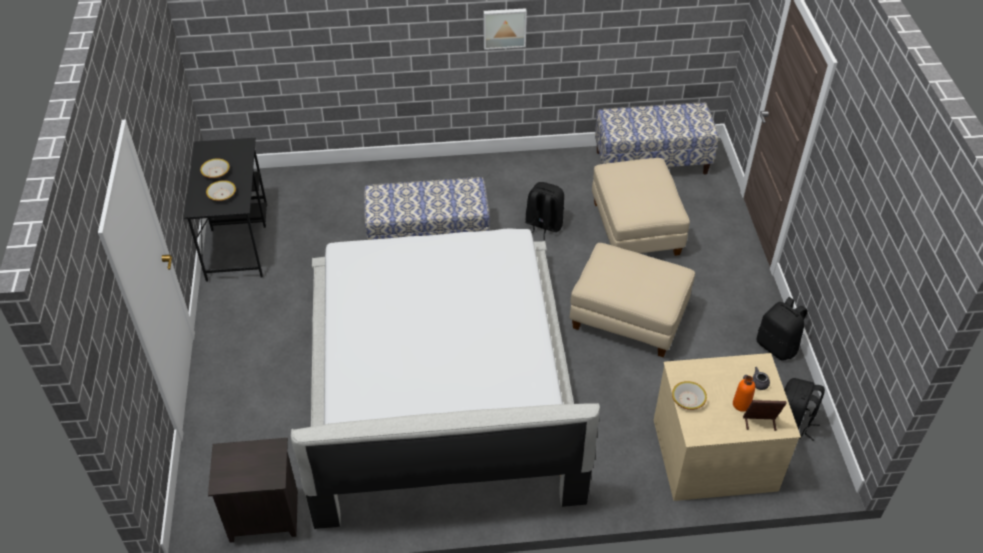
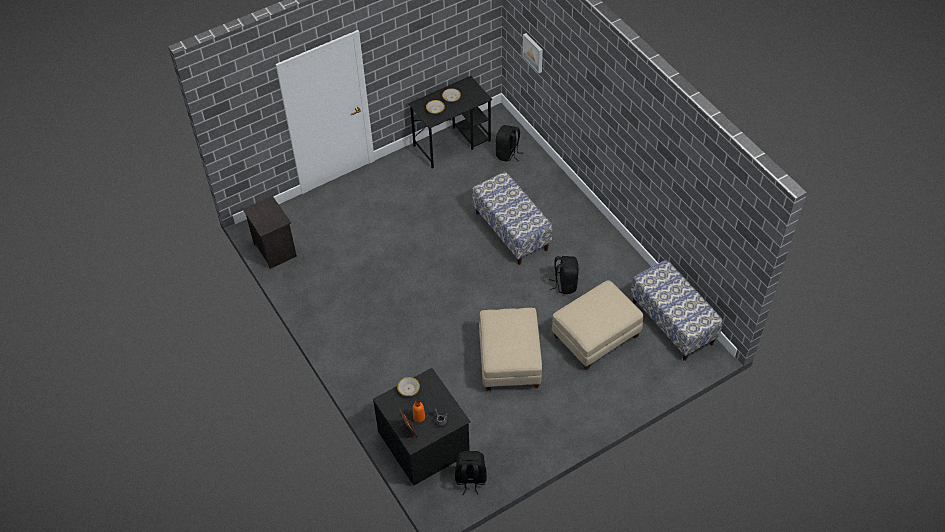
camera: 65 degrees right, 5 degrees up
(440, 382) = (402, 285): white bed -> none
(504, 27) = (632, 157): picture -> picture (534, 52)
(714, 452) = (425, 442): beige dresser -> black dresser
(777, 346) = (535, 453): black backpack -> black backpack (507, 154)

